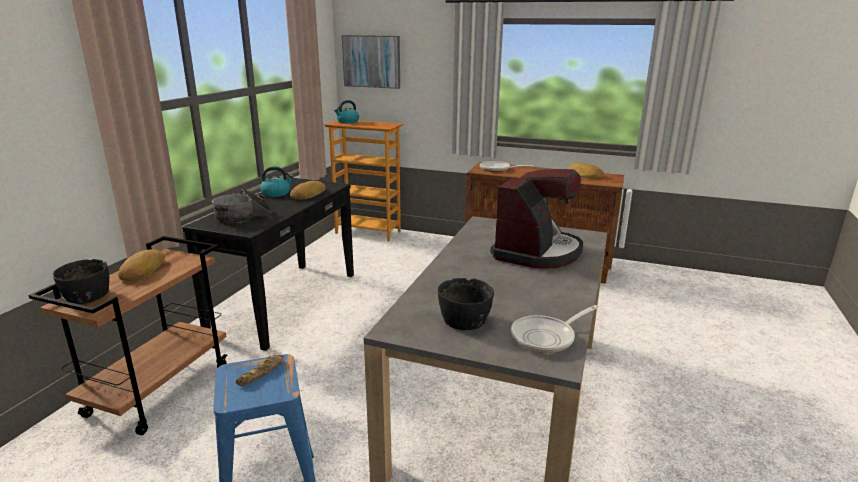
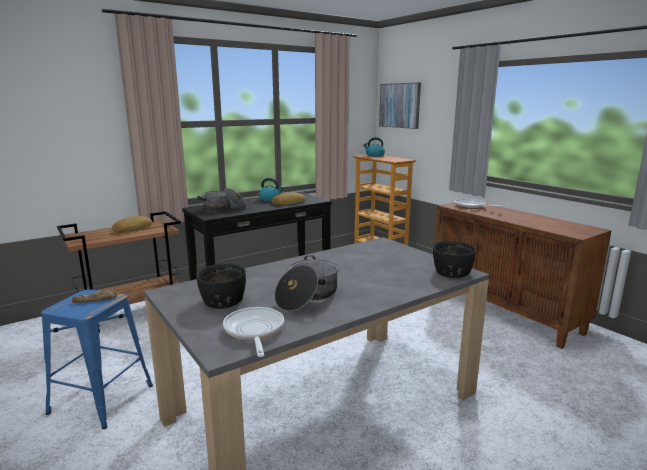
camera: 35 degrees right, 5 degrees down
(86, 296) = (86, 235): black bowl -> black bowl (452, 272)
(523, 291) = (307, 296): none -> cooking pot
(537, 252) = (382, 272): coffee machine -> none
(547, 337) = (254, 331): frying pan -> frying pan turned 75 degrees clockwise
(584, 175) = (559, 223): bread -> none

